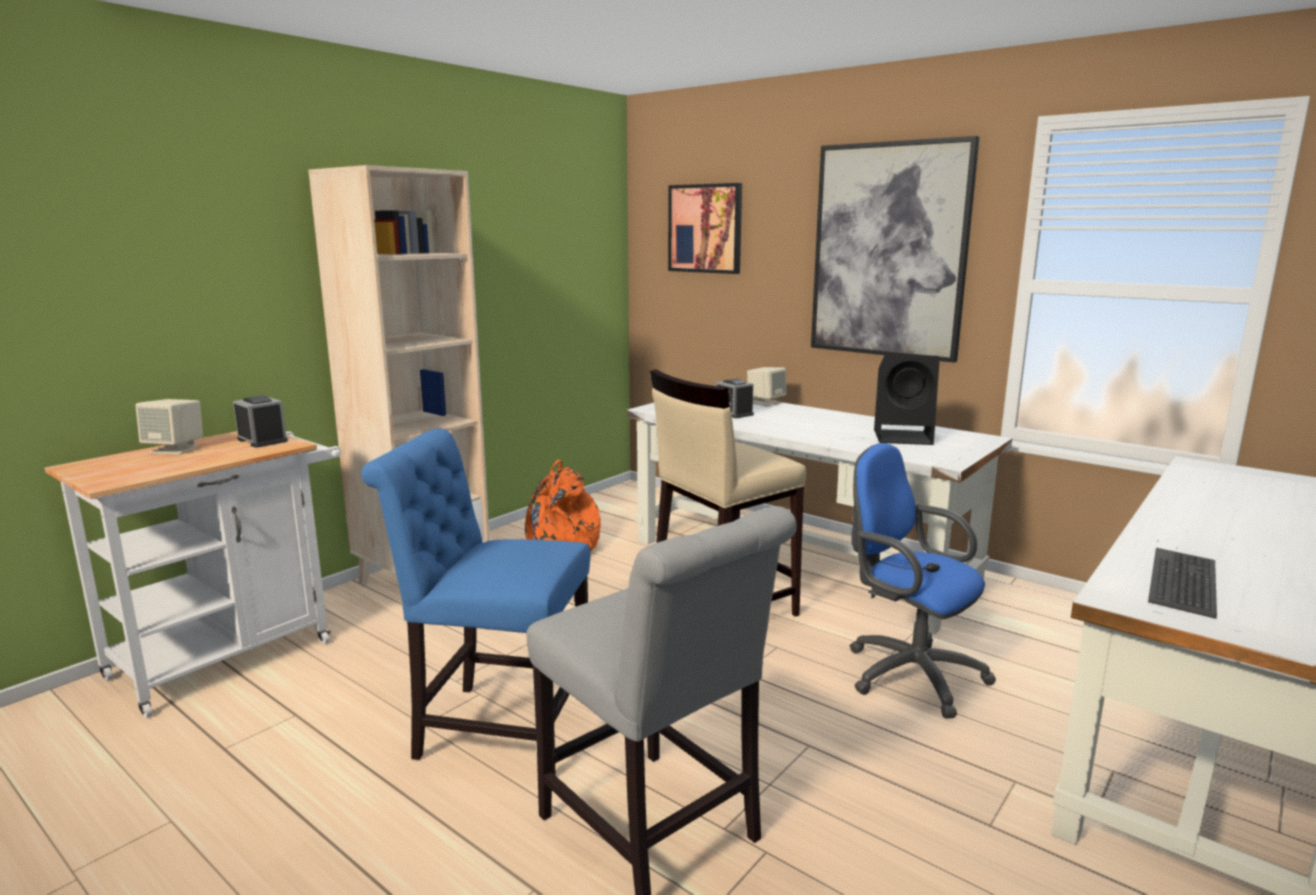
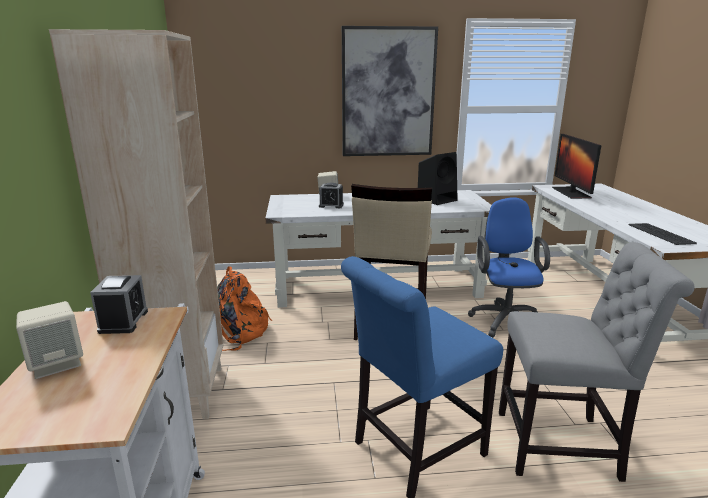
camera: 45 degrees left, 5 degrees up
(262, 440) = (123, 321): alarm clock -> alarm clock turned 90 degrees clockwise
(705, 228) = (250, 80): picture -> none
(907, 673) = (505, 319): blue office chair -> blue office chair turned 90 degrees clockwise
(1223, 483) = (571, 192): none -> monitor

